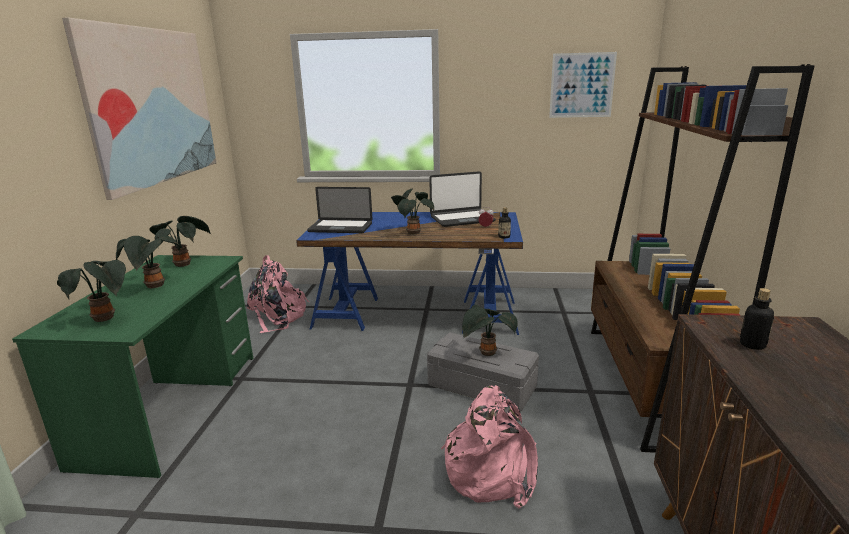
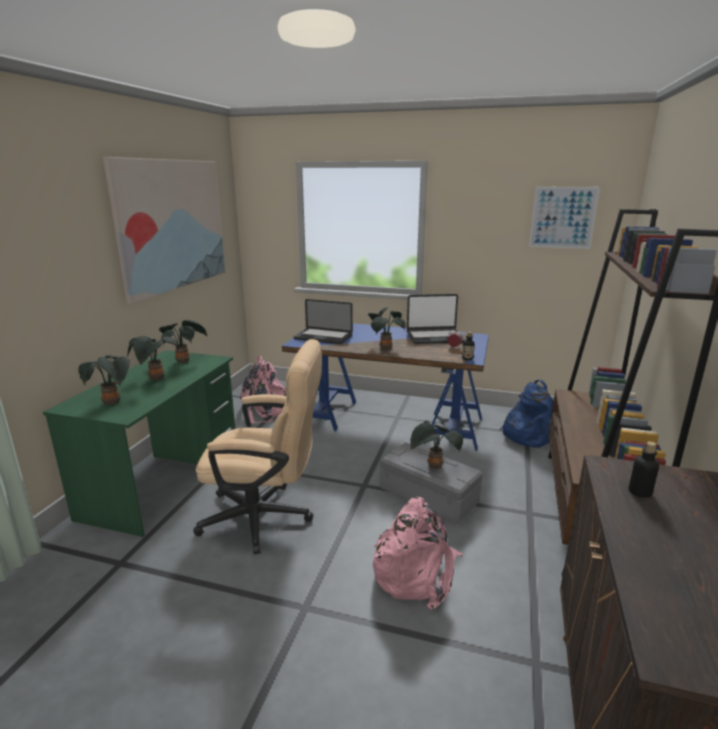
camera: 10 degrees right, 0 degrees up
(307, 434) = (266, 518): none -> beige office chair
(564, 313) = (528, 434): none -> blue backpack

